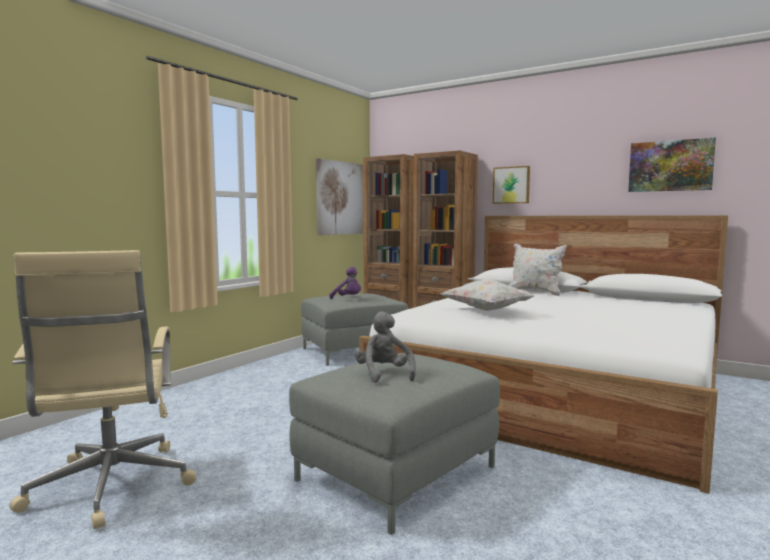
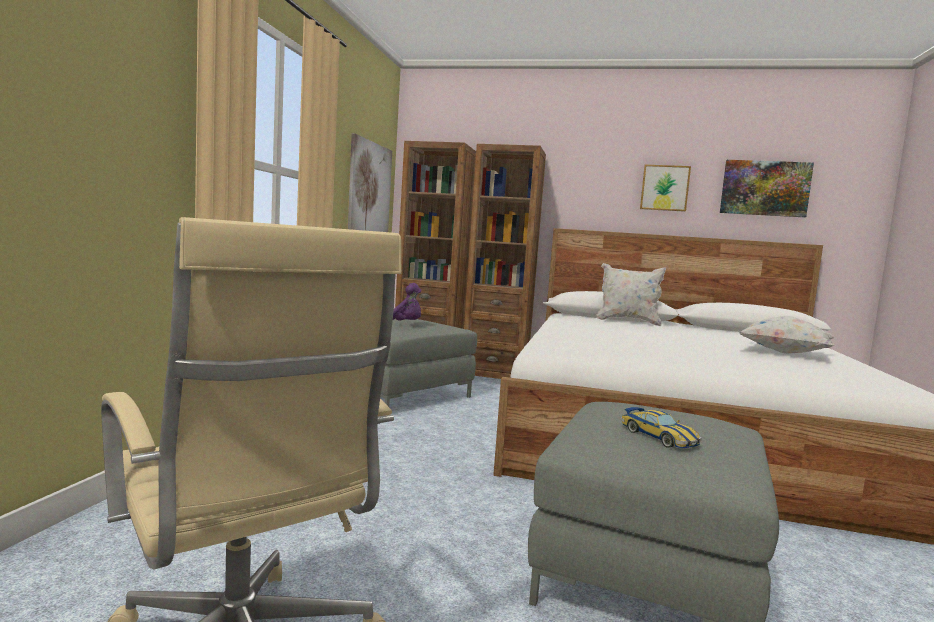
camera: 20 degrees left, 0 degrees up
(384, 374) = (658, 437): grey plush toy -> toy car
(487, 310) = (641, 343): white pillow -> white pillow (785, 353)
(511, 185) = (585, 194): picture -> picture (664, 188)

